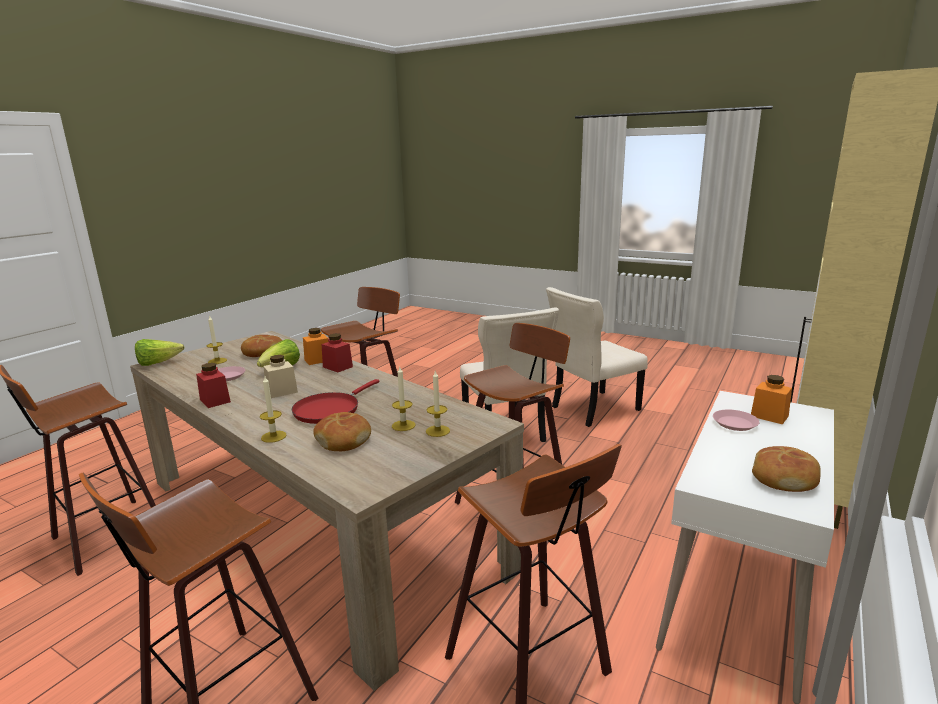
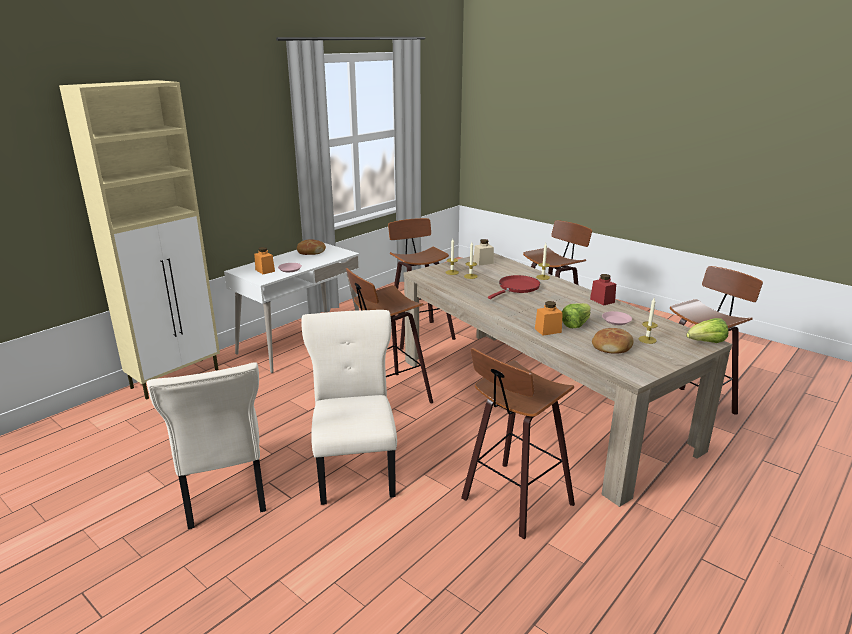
camera: 170 degrees left, 5 degrees up
(281, 391) = (559, 303): beige jar -> beige jar (483, 262)
(337, 367) = (526, 321): red jar -> none
(343, 440) = (503, 273): bread -> none
(592, 409) = (224, 494): beige chair -> beige chair turned 90 degrees clockwise

